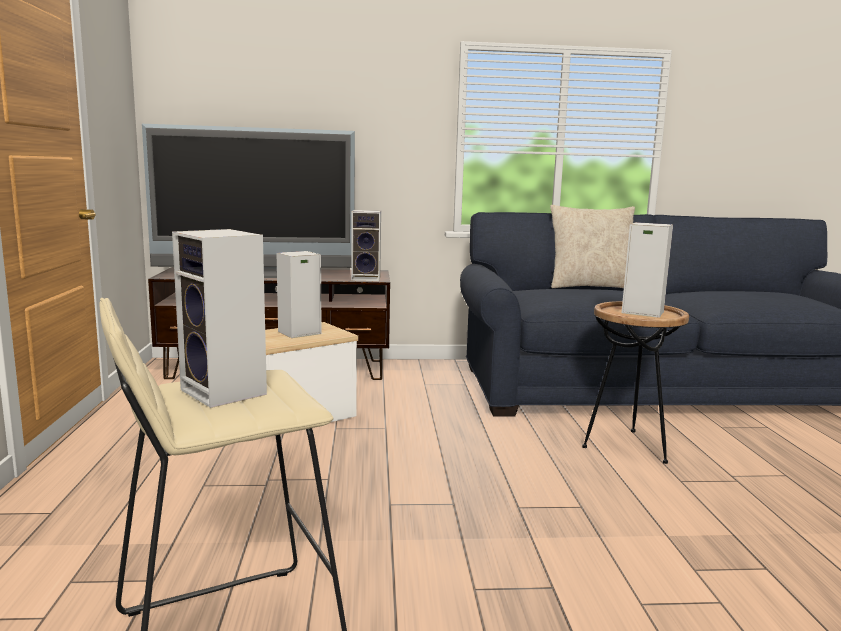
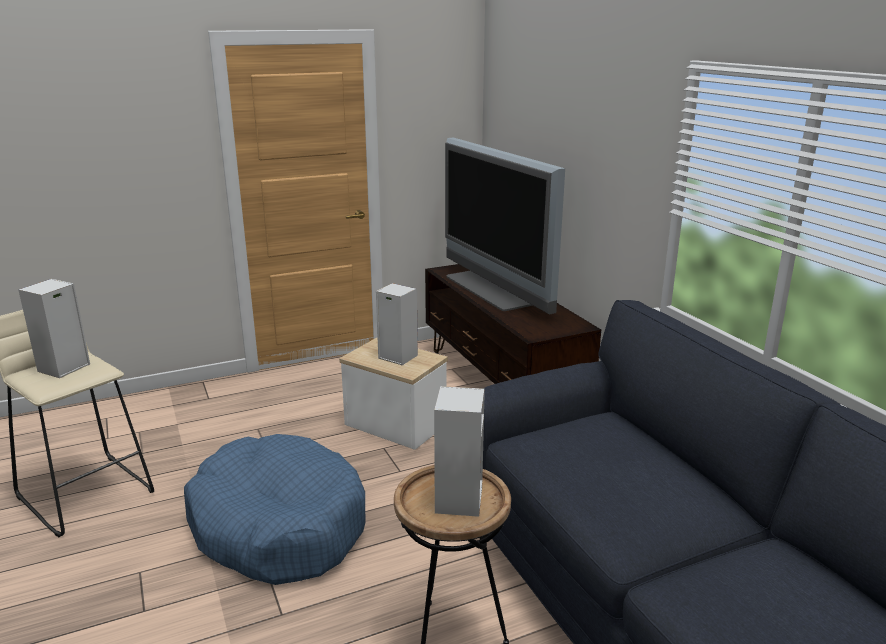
camera: 70 degrees right, 10 degrees up
(367, 278) = (532, 331): speaker -> none
(436, 494) = (278, 526): none -> blue dog bed
(590, 287) = (685, 460): beige pillow -> none

